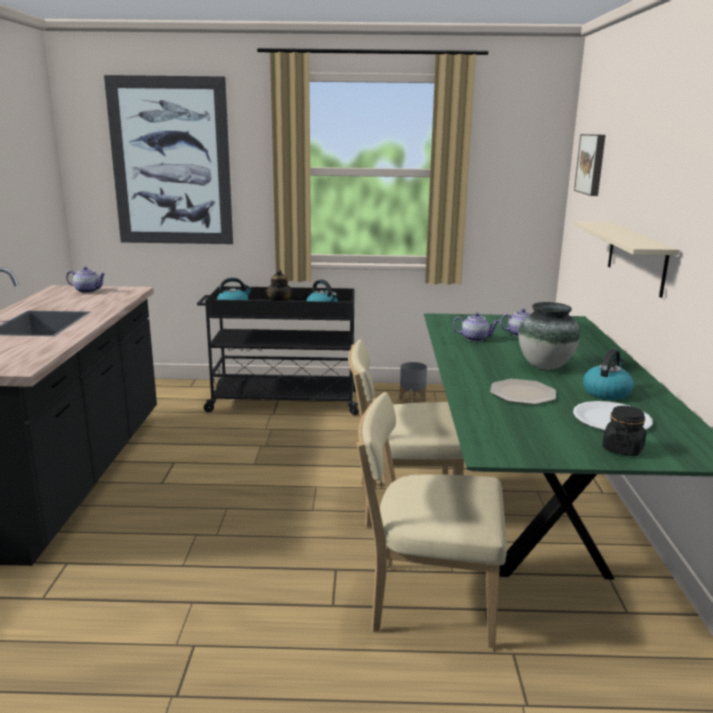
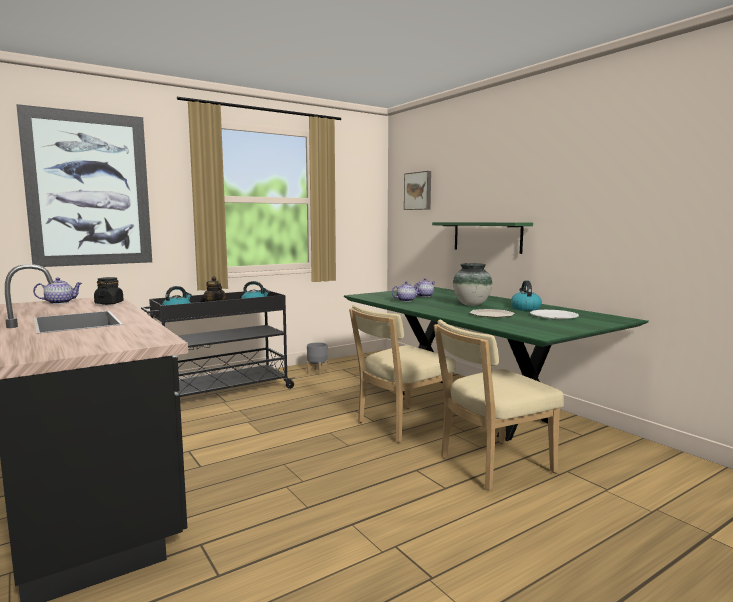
camera: 35 degrees left, 10 degrees down
(622, 449) = (586, 323): black jar -> black jar (109, 303)
(636, 257) = (487, 236): beige shelf -> green shelf

